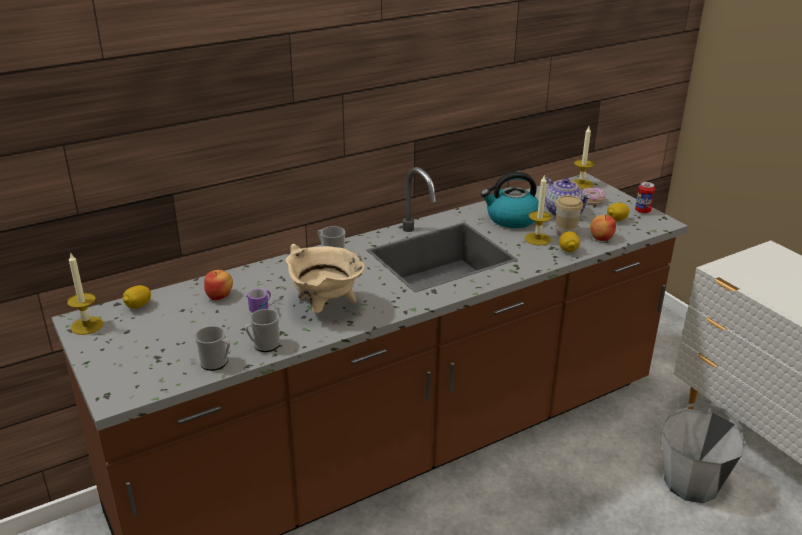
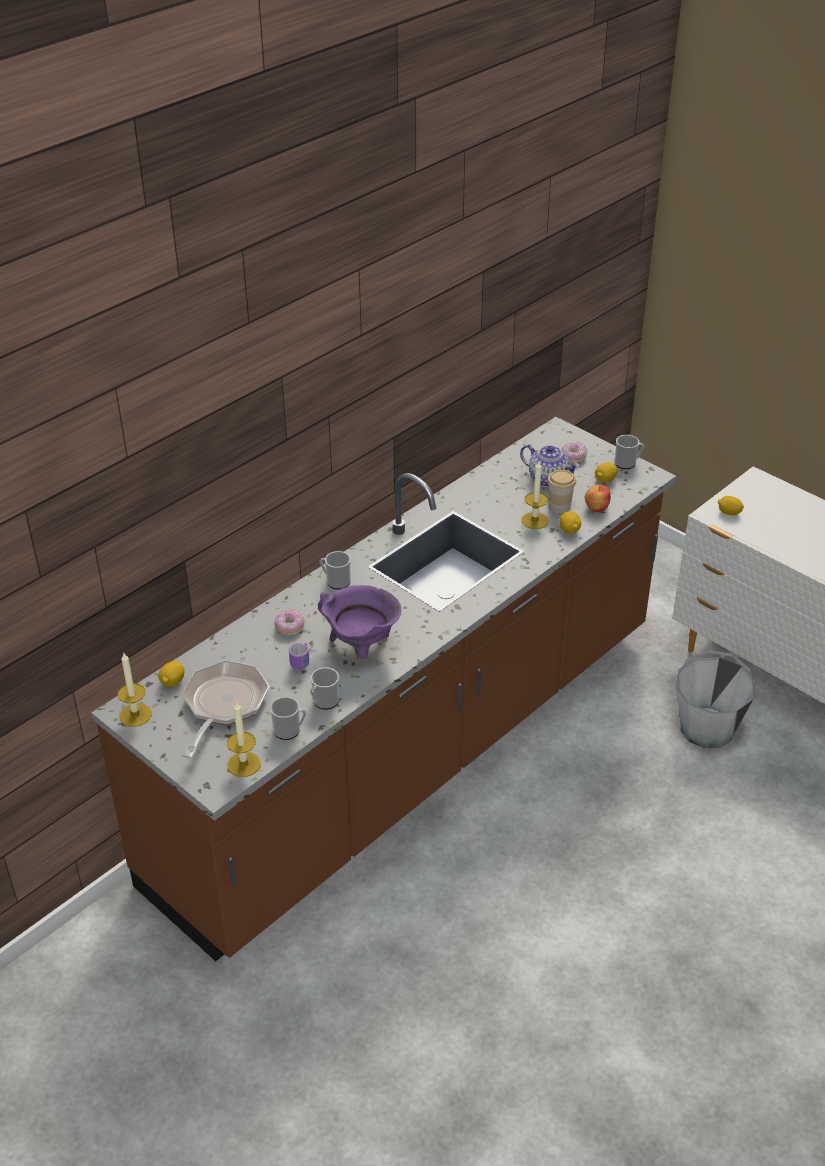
camera: 15 degrees left, 10 degrees up
(169, 332) = (223, 705): none -> frying pan
(220, 295) = (248, 653): apple -> none
(269, 282) = (289, 627): none -> donut
(325, 308) = (361, 647): beige cooking pot -> purple cooking pot
(511, 219) = (499, 498): kettle -> none
(581, 184) = (555, 434): candle -> candle (244, 764)
(642, 211) = (627, 463): can -> mug
(738, 271) = (729, 513): none -> lemon

